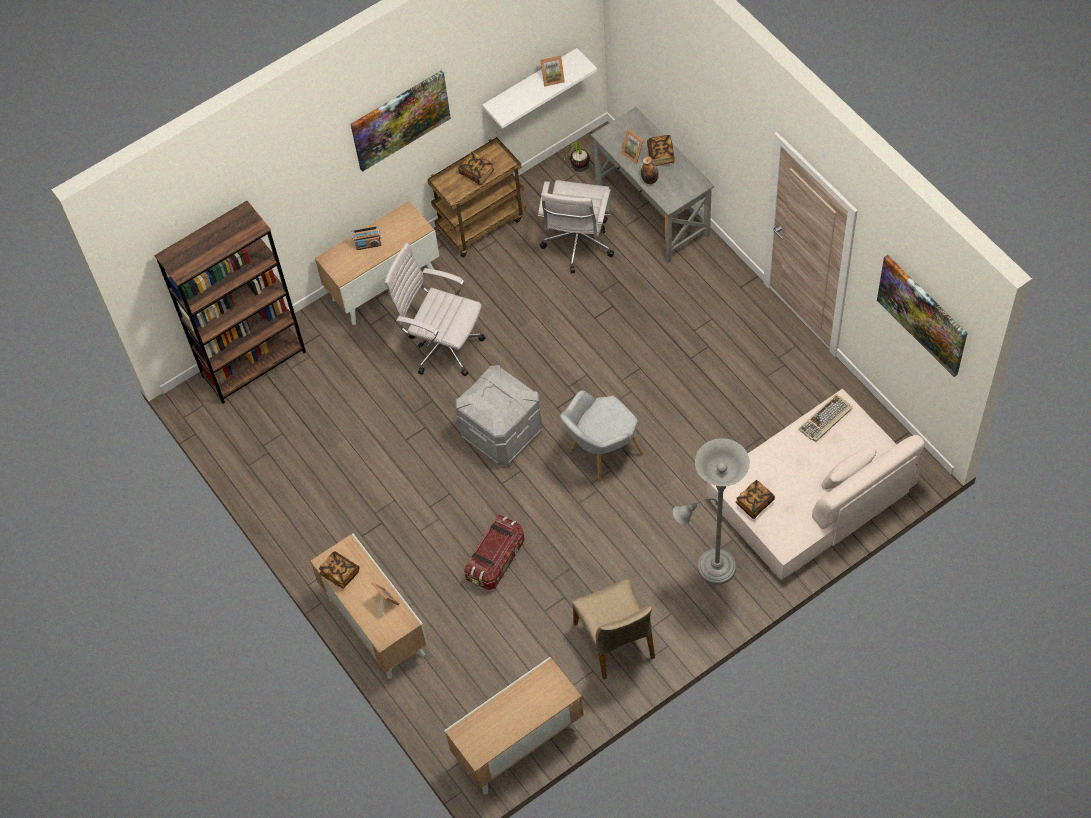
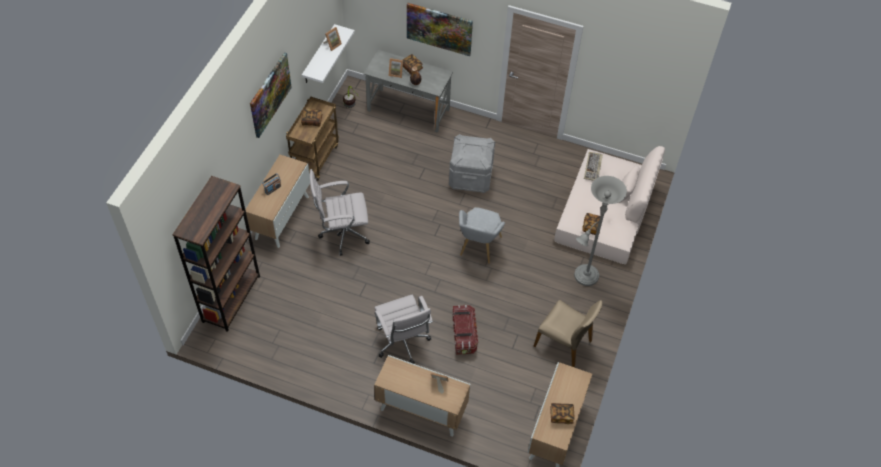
camera: 40 degrees left, 5 degrees down
(340, 573) = (398, 382): book -> book (561, 415)
(501, 432) = (413, 264): grey storage box -> grey storage box (470, 177)
(577, 245) = (380, 145): white office chair -> white office chair (403, 343)
(922, 315) = (642, 71): picture -> picture (439, 28)

